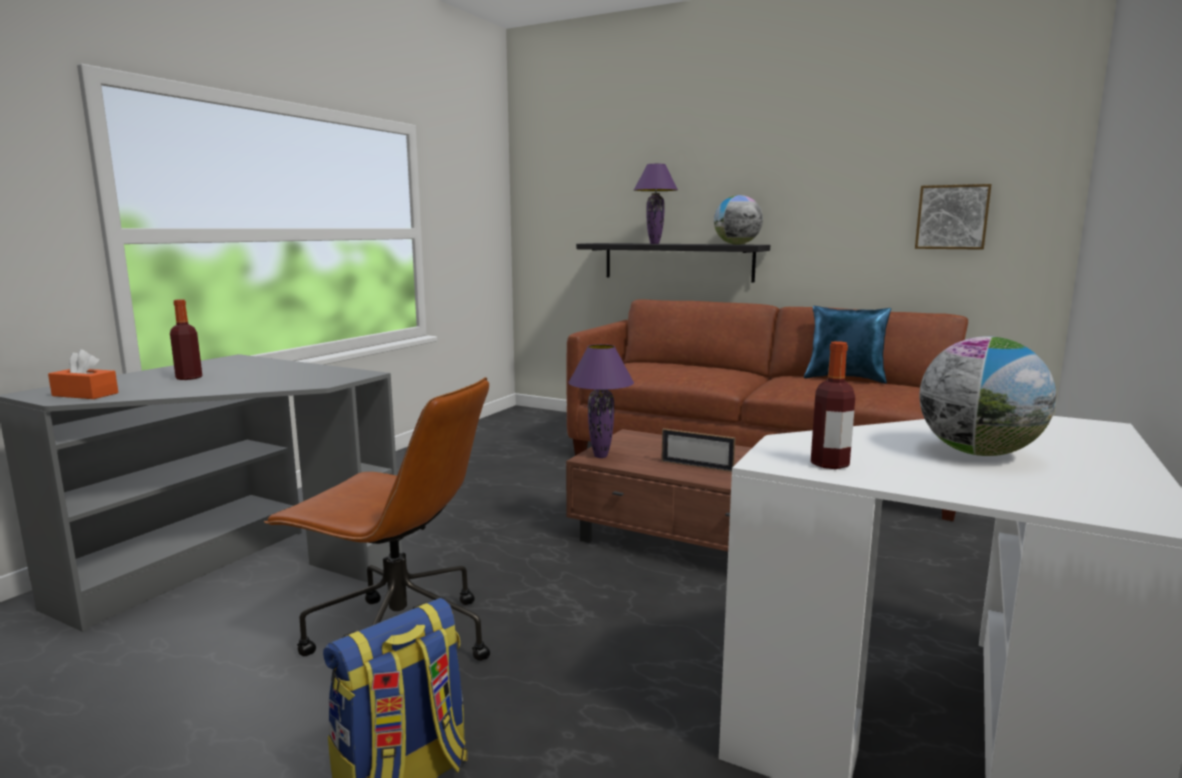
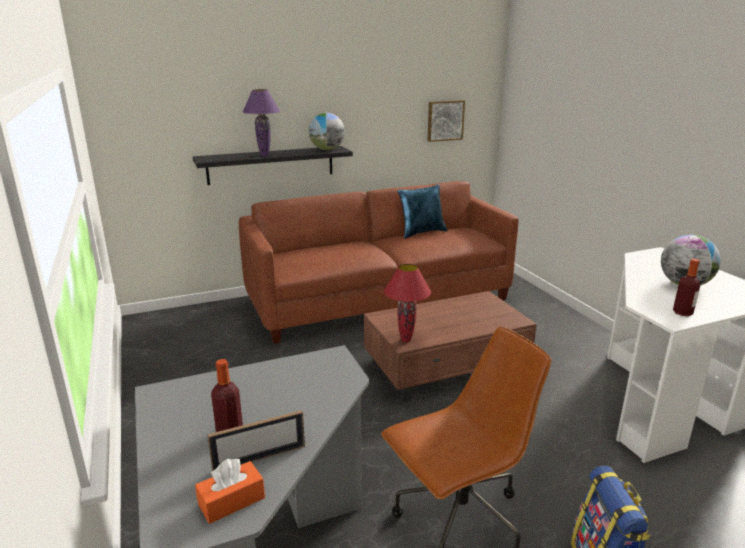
camera: 50 degrees left, 10 degrees up
(600, 456) = (405, 340): purple table lamp -> red table lamp
(696, 466) = (459, 323): picture frame -> picture frame (259, 458)

